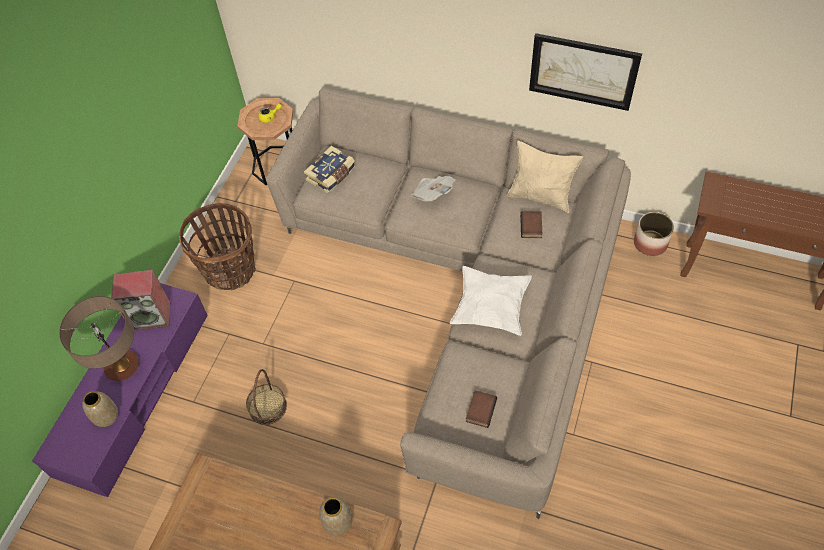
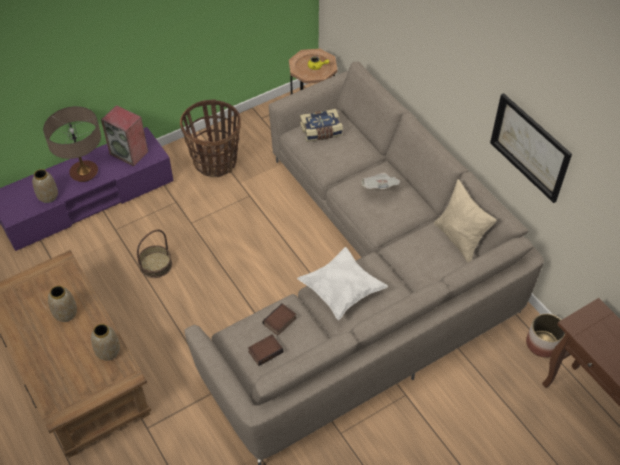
camera: 35 degrees right, 5 degrees down
(258, 519) = (65, 314): none -> vase
(532, 227) = (430, 256): book -> book (280, 321)

